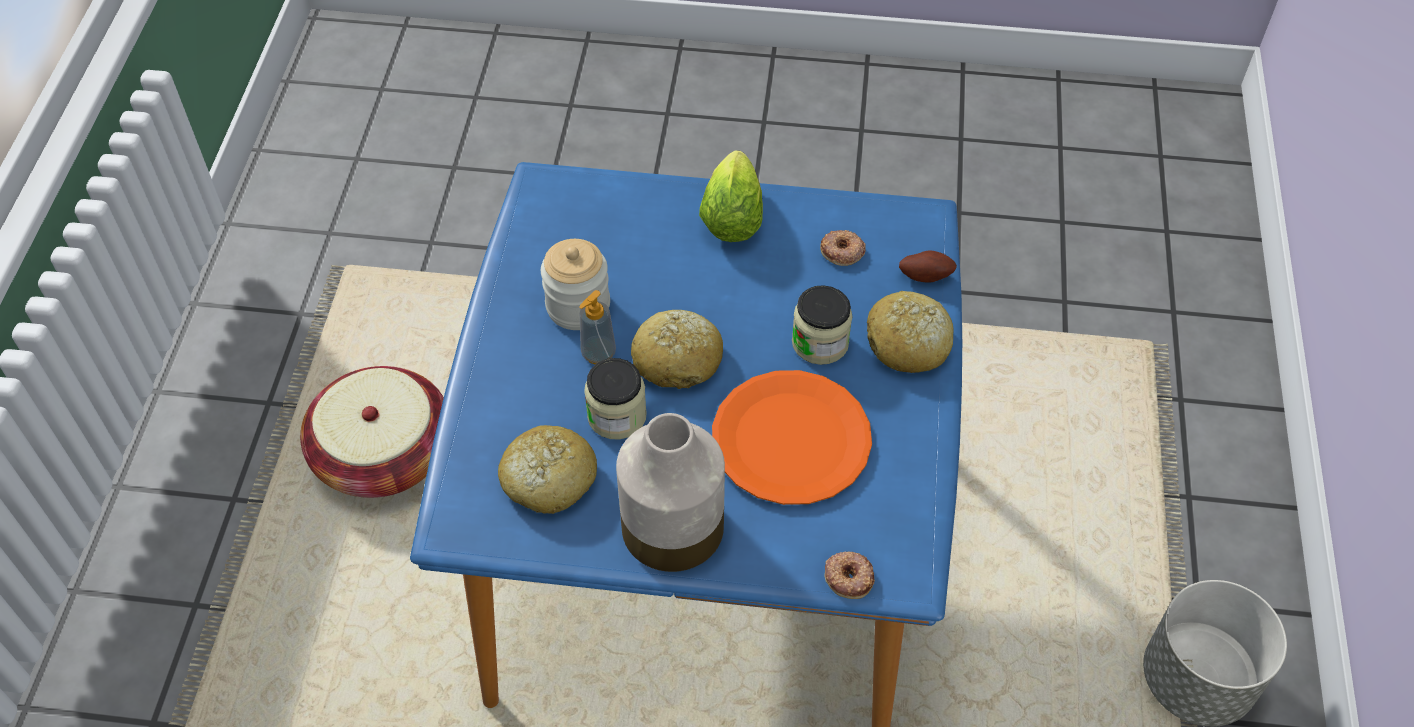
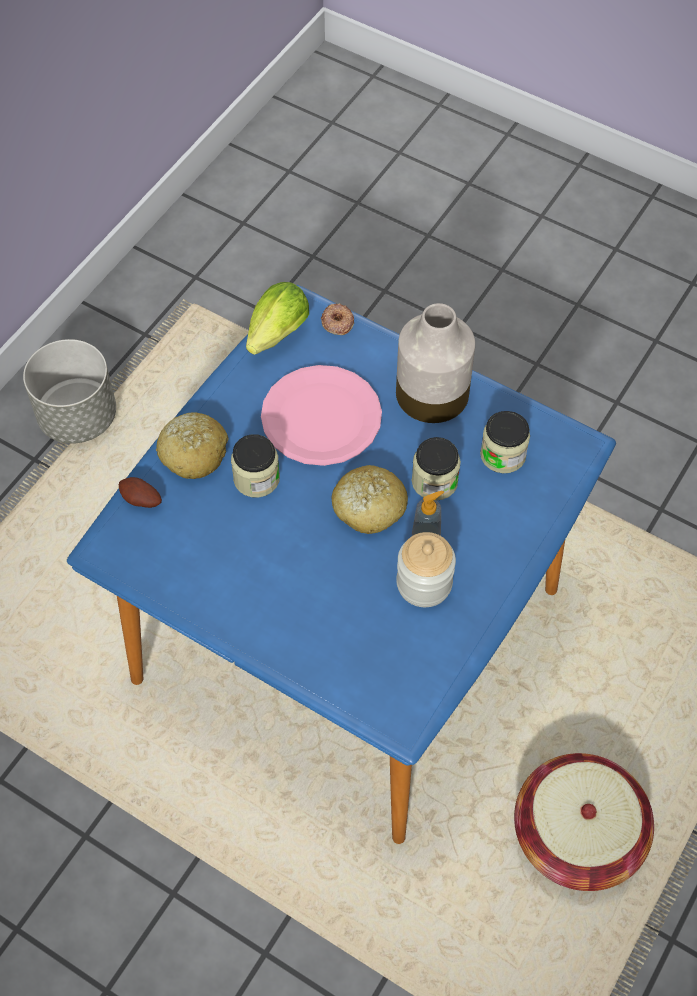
camera: 155 degrees left, 5 degrees up
(548, 479) = (503, 455): bread -> jar
(732, 214) = (254, 620): lettuce -> lettuce (275, 337)
(790, 439) = (321, 418): orange plate -> pink plate
(842, 251) = (189, 547): donut -> none

